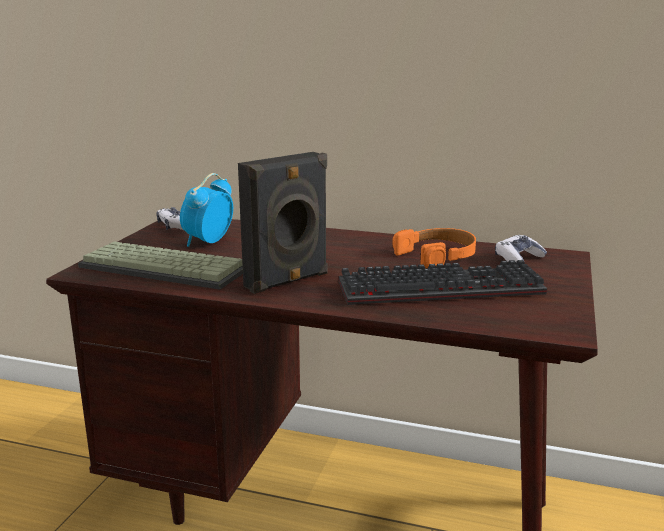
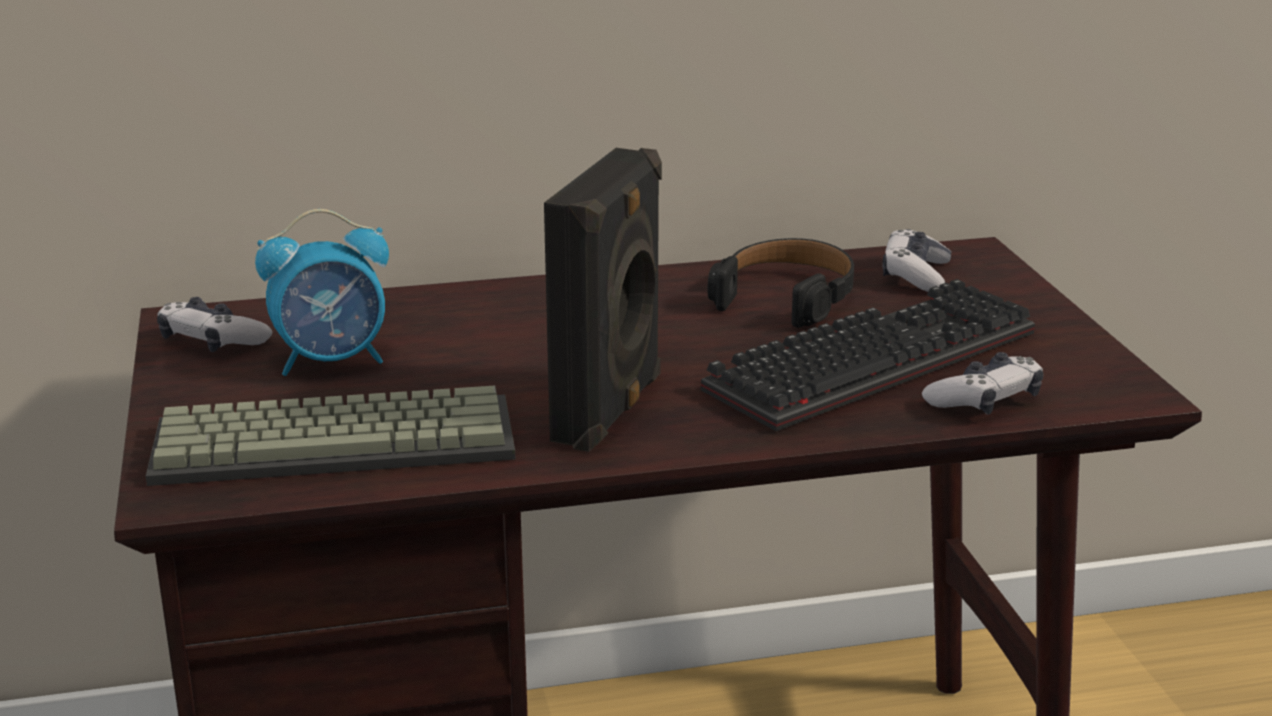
camera: 30 degrees left, 5 degrees up
(207, 242) = (332, 361): alarm clock -> alarm clock turned 105 degrees counterclockwise
(437, 256) = (786, 297): orange headphones -> black headphones
(474, 316) = (985, 401): none -> game controller

